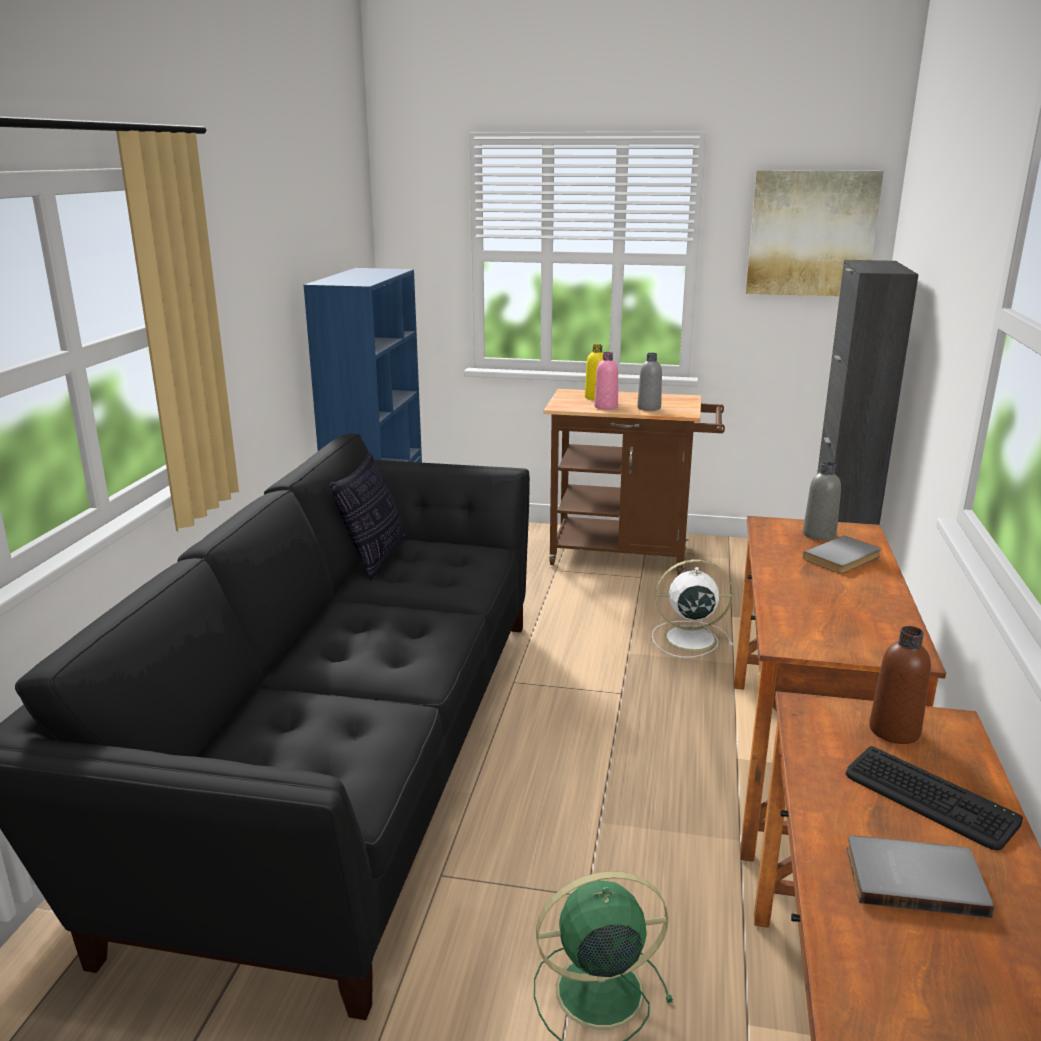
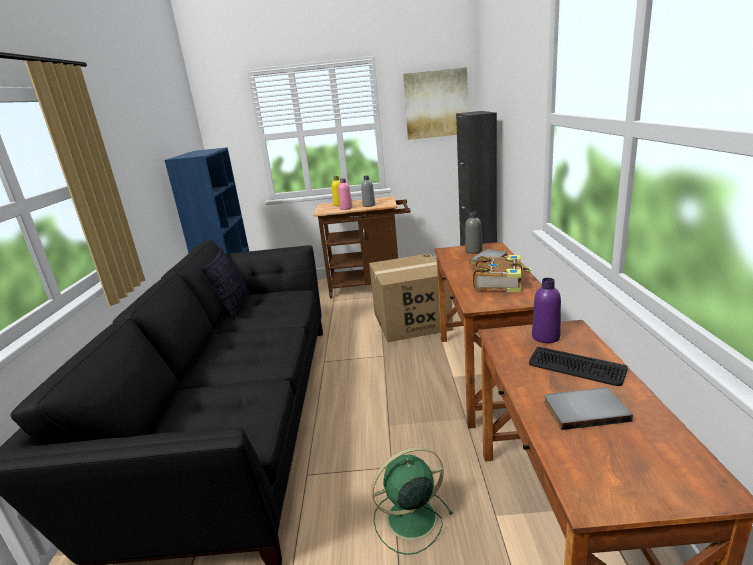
camera: 10 degrees left, 0 degrees up
(687, 638) = (411, 321): white fan -> cardboard box
(846, 606) = (499, 281): none -> book
(894, 730) = (545, 337): brown bottle -> purple bottle

